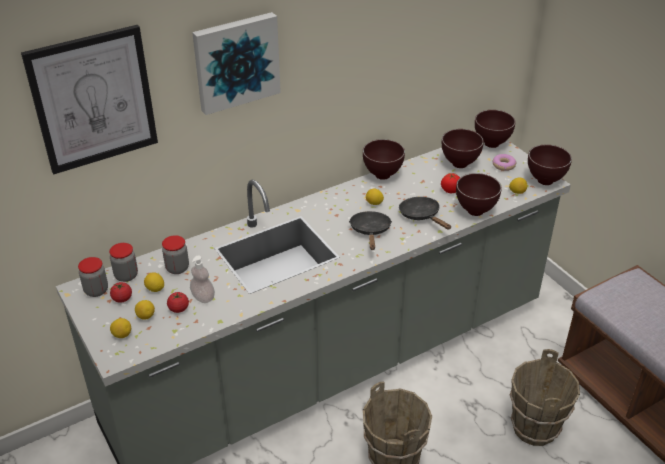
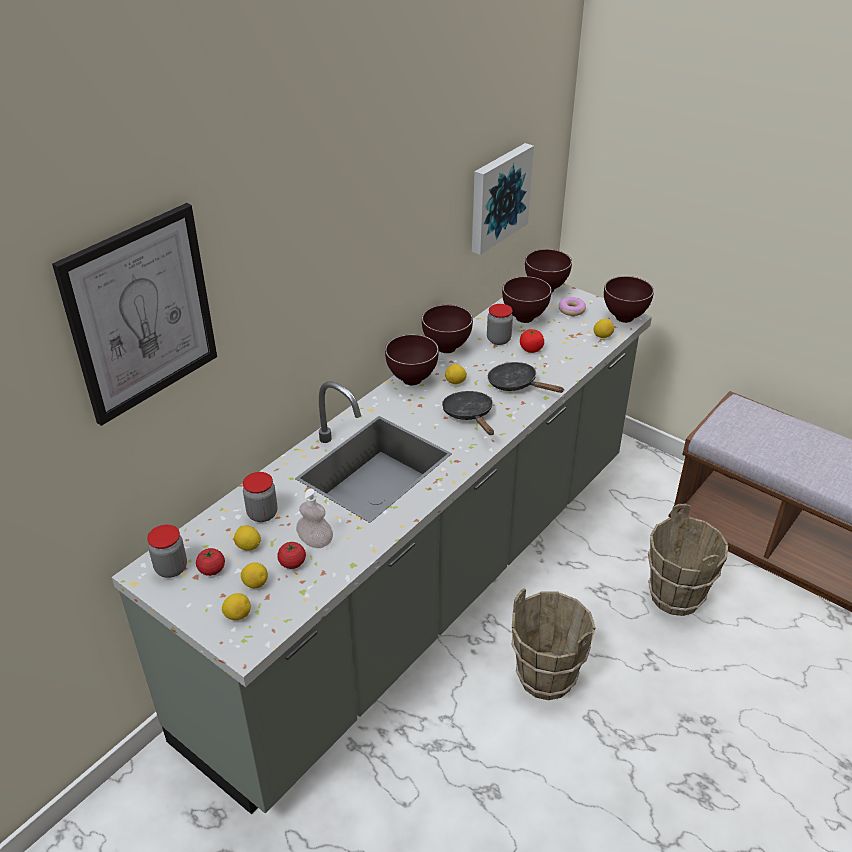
camera: 20 degrees left, 0 degrees up
(126, 275) = (201, 539): jar -> jar (498, 339)
(236, 61) = (293, 235): picture -> picture (498, 197)
(474, 211) = (570, 367): brown bowl -> brown bowl (410, 380)

